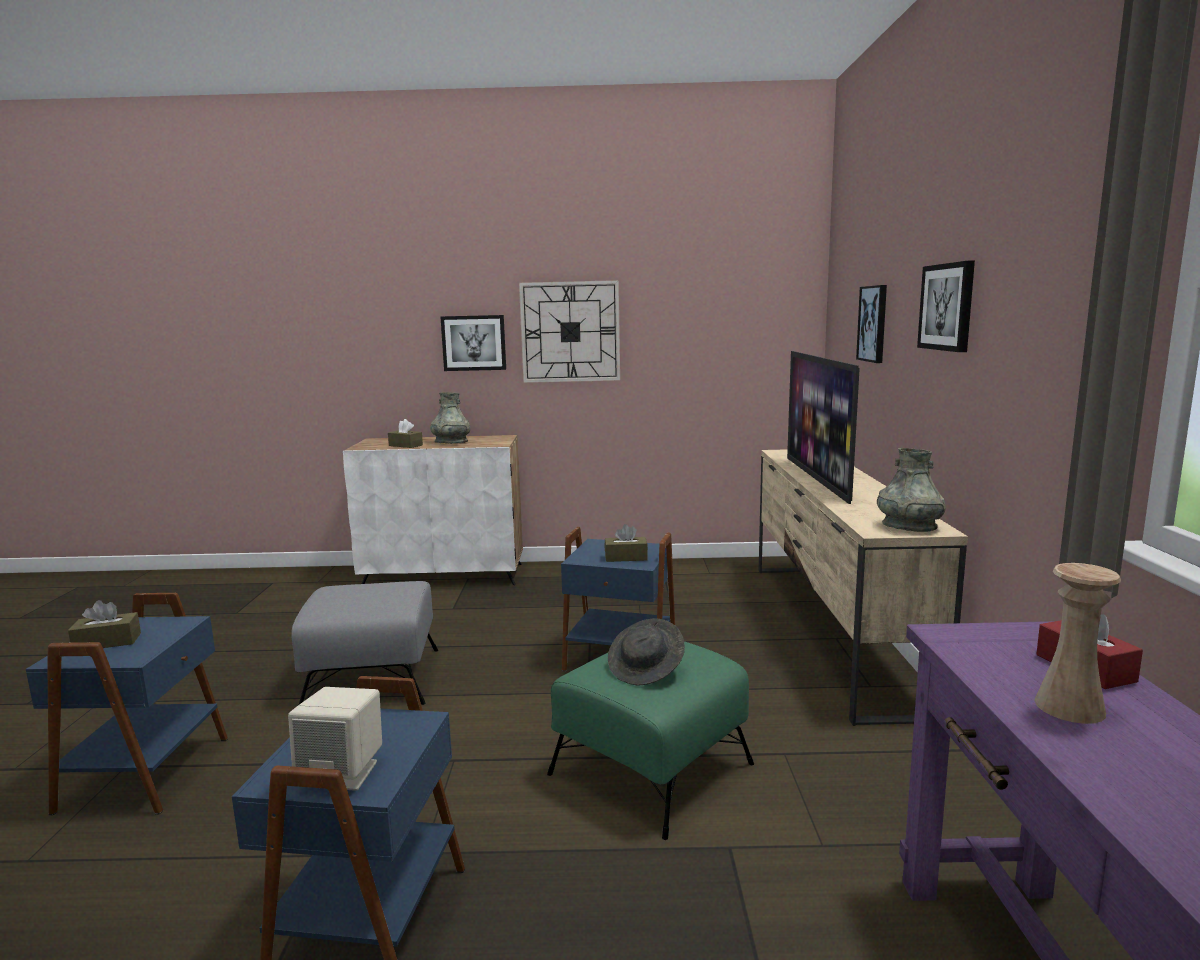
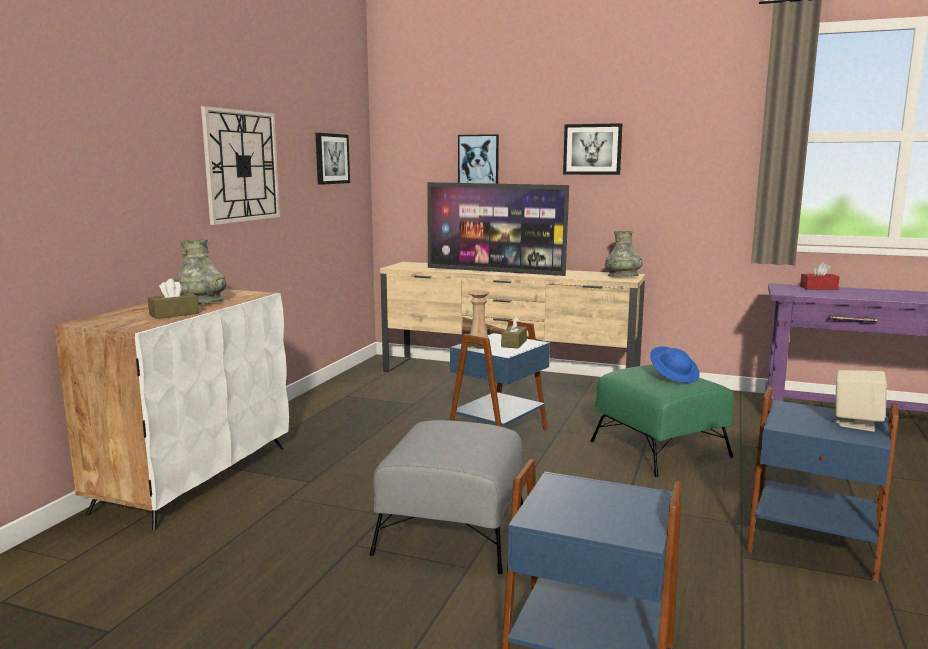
camera: 70 degrees left, 0 degrees up
(107, 642) = (600, 515): brown tissue box -> none
(474, 343) = (165, 178): picture -> picture (331, 158)
(646, 669) = (674, 377): grey hat -> blue hat
(1069, 707) = (854, 294): beige vase -> beige vase (478, 345)

